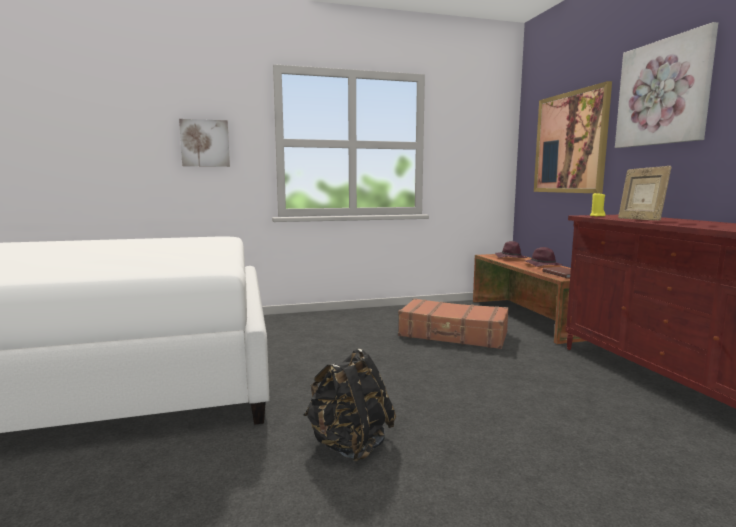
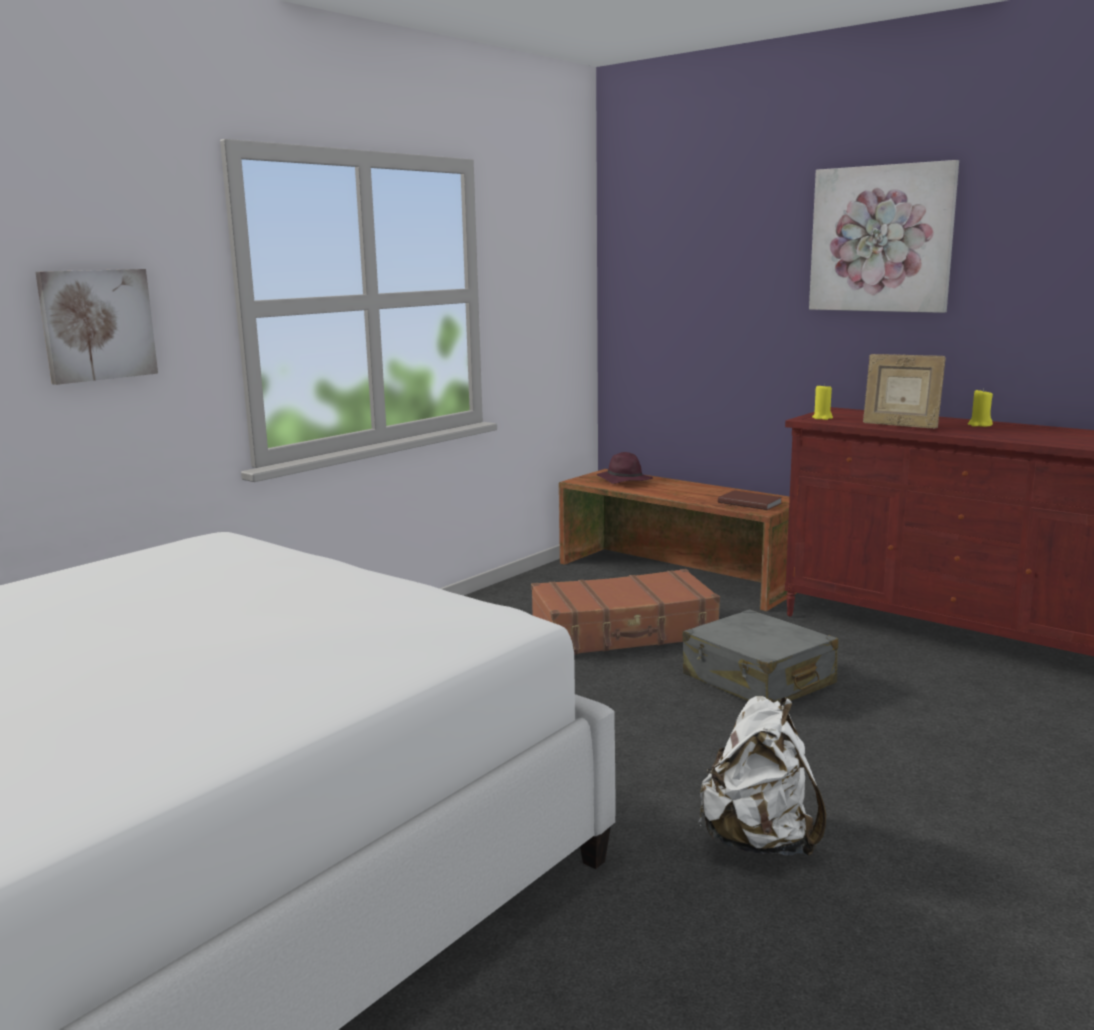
camera: 35 degrees left, 5 degrees up
(349, 445) = (759, 841): black backpack -> white backpack
(490, 373) = (758, 680): none -> grey suitcase
(542, 265) = (694, 490): purple hat -> none
(570, 143) = (717, 291): picture -> none
(711, 223) = (979, 425): none -> yellow candle

